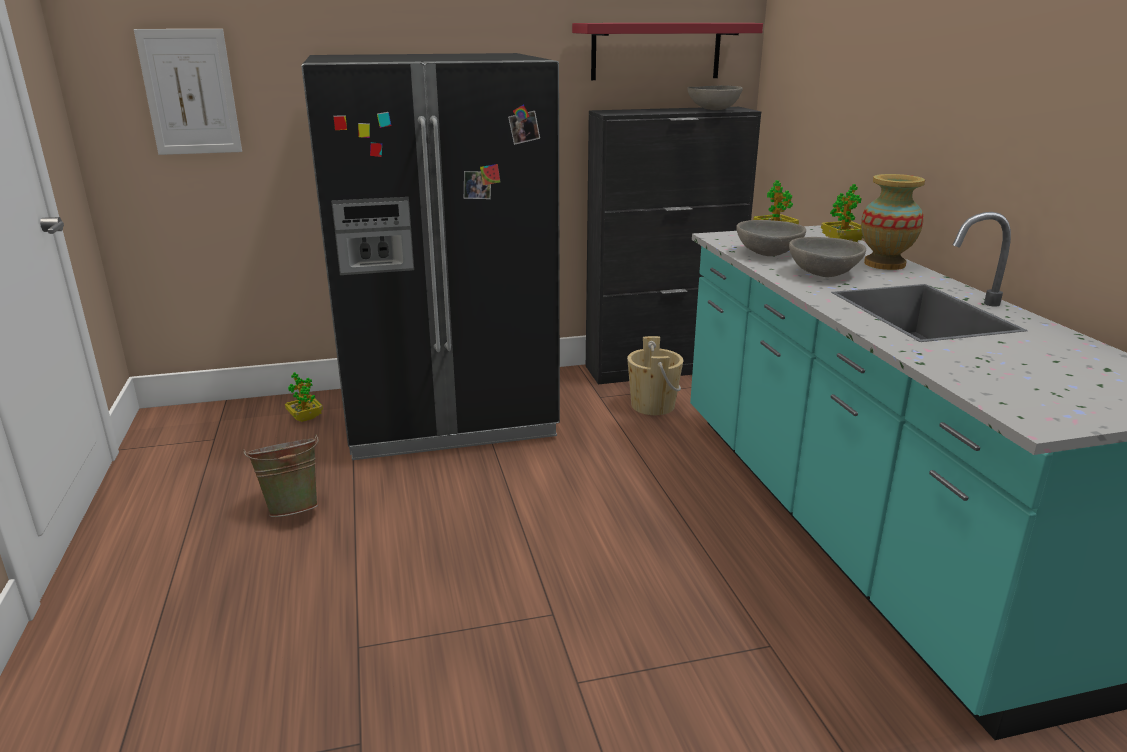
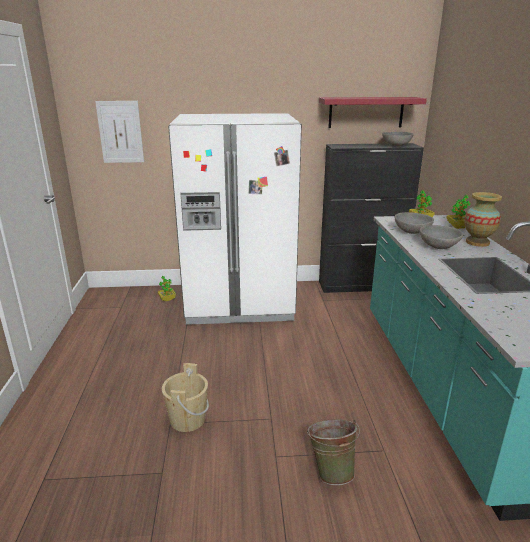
camera: 10 degrees right, 0 degrees up
(292, 508) = (152, 347): green bucket -> green bucket (331, 470)
(447, 413) = (239, 303): black fridge -> white fridge
(652, 405) = (351, 307): beige bucket -> beige bucket (187, 419)

